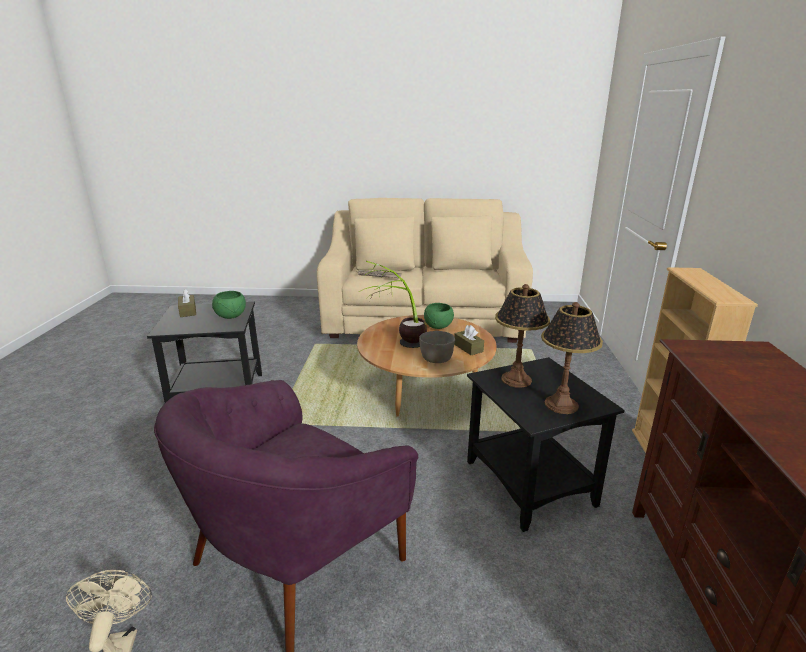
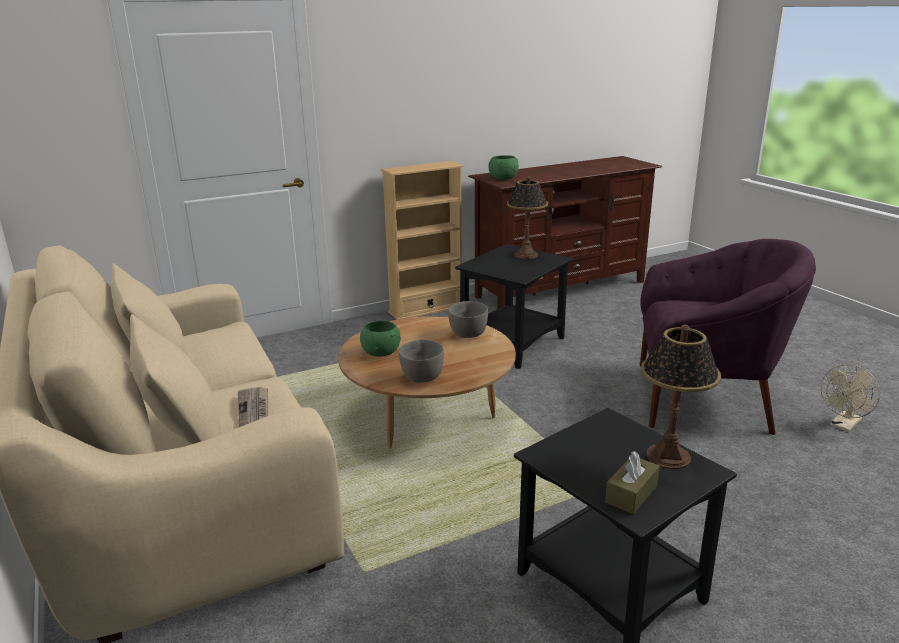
camera: 120 degrees left, 0 degrees up
(230, 316) = (589, 441): green bowl -> green bowl (504, 178)
(388, 329) = (421, 377): none -> grey bowl
(398, 345) = (460, 359): potted plant -> none
(468, 348) = (423, 327): brown tissue box -> none
(516, 380) = (511, 269): table lamp -> table lamp (668, 456)

